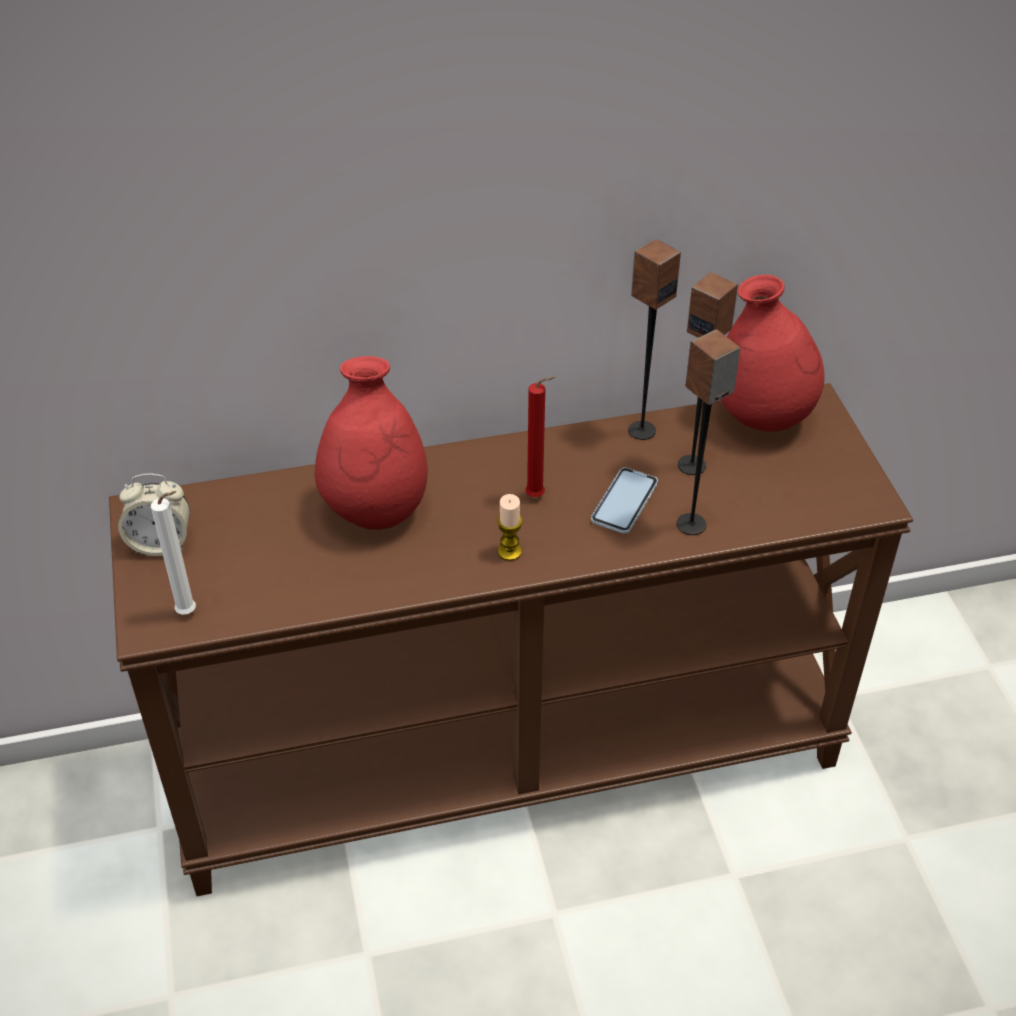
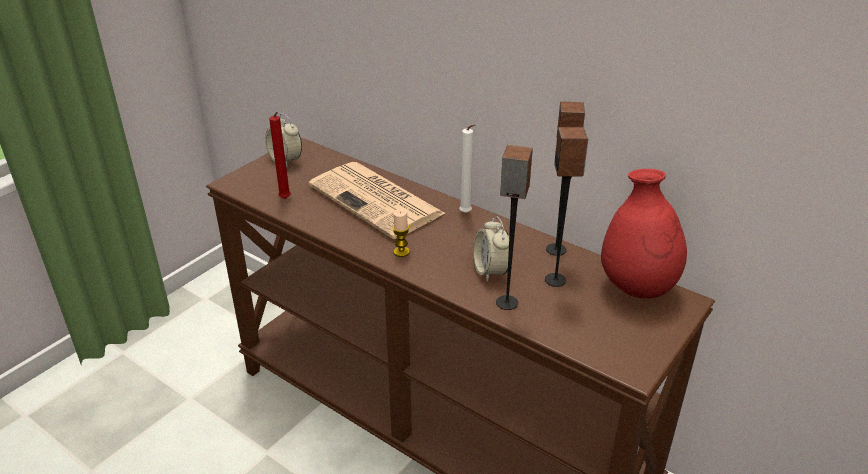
camera: 50 degrees right, 10 degrees down
(190, 613) = (252, 187): white candle -> white candle (466, 214)
(376, 510) = (378, 200): red vase -> newspaper
(538, 497) = (454, 241): red candle -> red candle (285, 199)
(624, 502) = (490, 271): phone -> alarm clock

